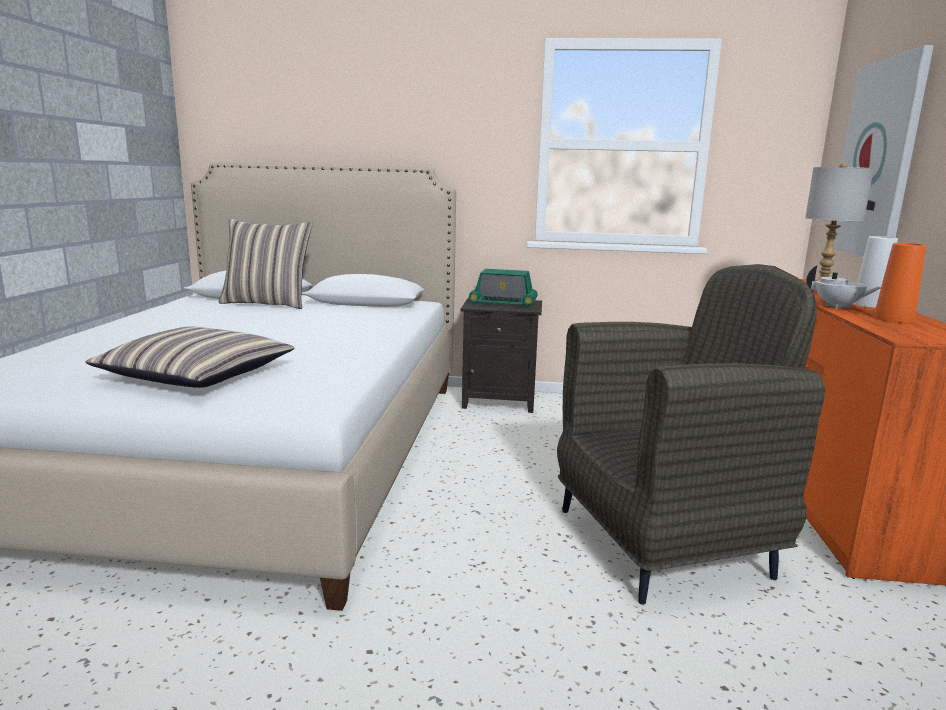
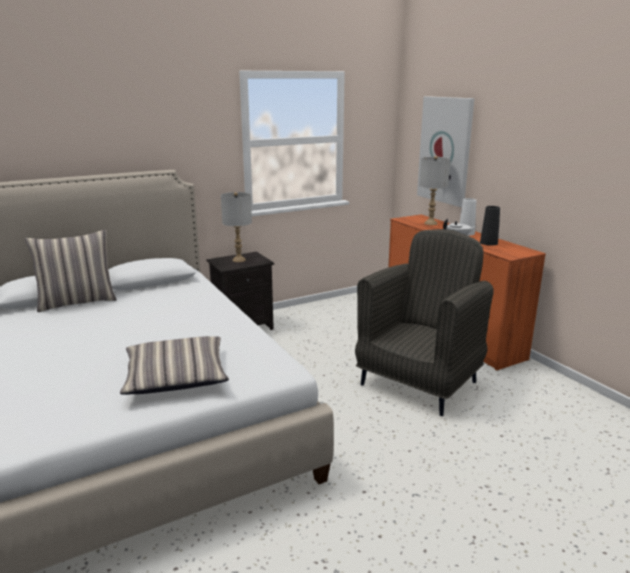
camera: 35 degrees left, 5 degrees up
(503, 303) = (239, 260): radio -> grey table lamp
(893, 319) = (488, 243): orange vase -> black vase

